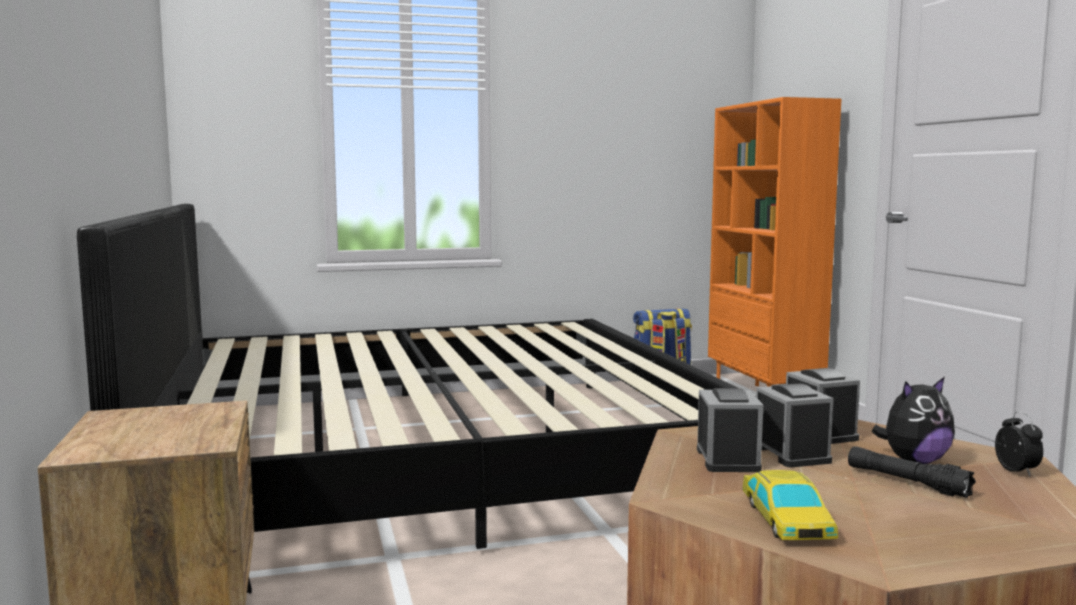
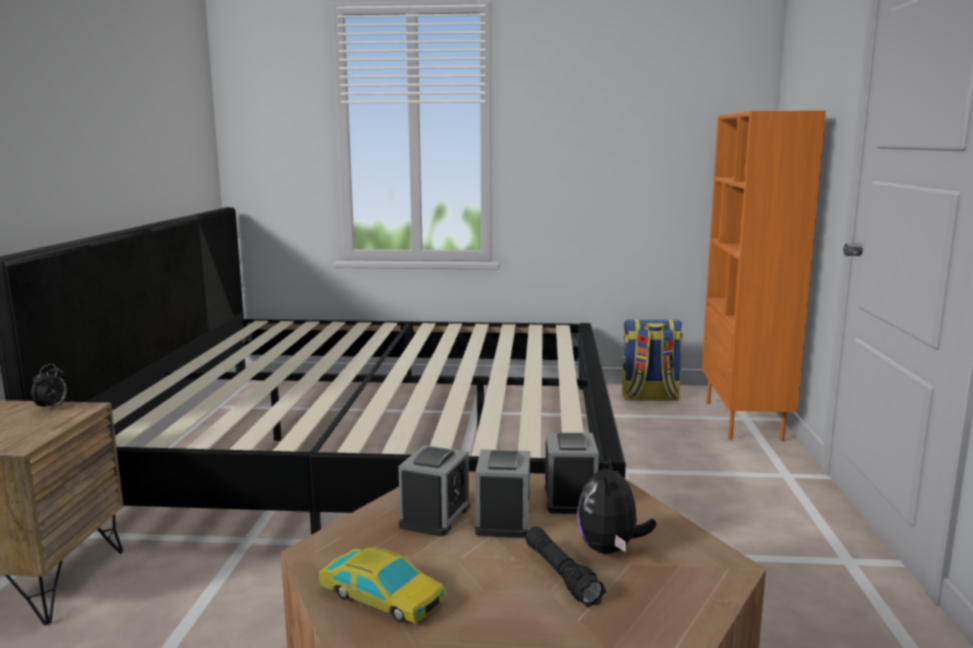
camera: 20 degrees right, 5 degrees up
(786, 519) = (382, 596): toy car -> toy car turned 75 degrees counterclockwise
(914, 461) = (610, 550): plush toy -> plush toy turned 105 degrees clockwise
(1017, 472) = (700, 583): alarm clock -> alarm clock (52, 407)

